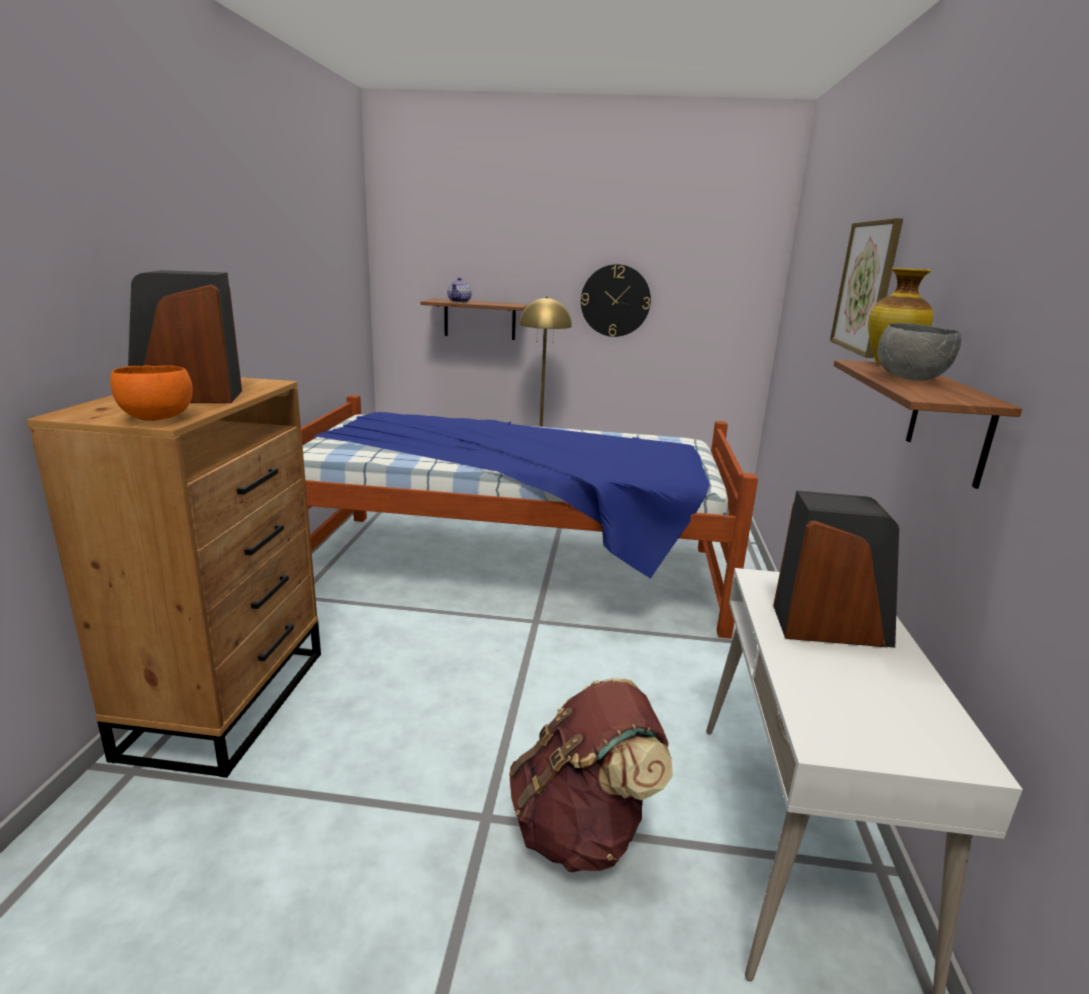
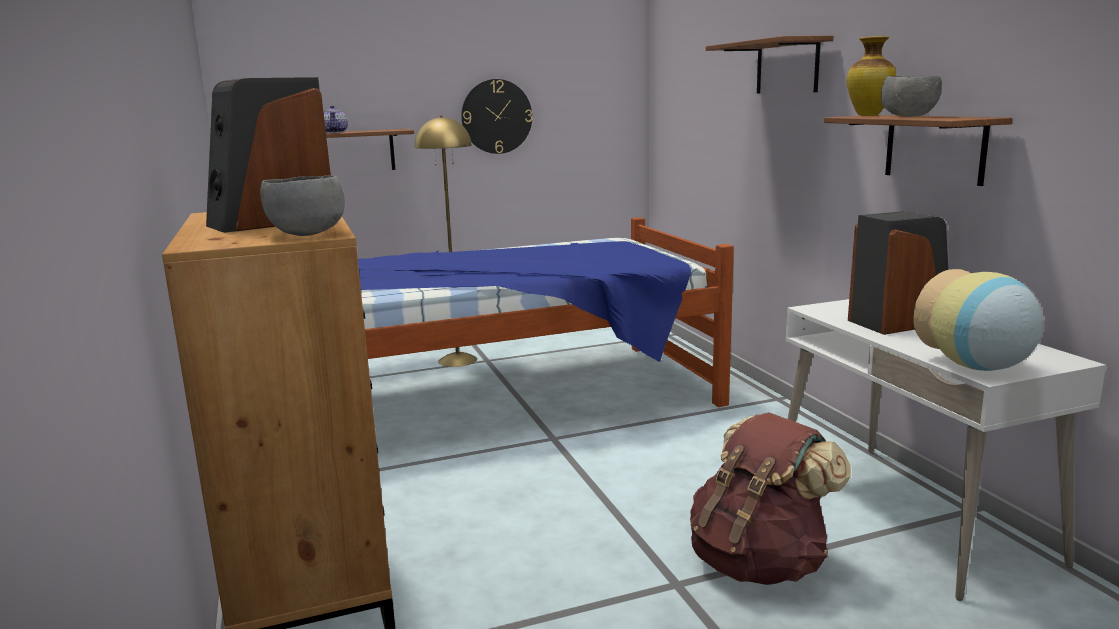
camera: 25 degrees left, 5 degrees down
(155, 418) = (305, 234): orange bowl -> grey bowl
(828, 726) = (977, 367): none -> vase
(866, 287) = (787, 67): picture -> shelf

